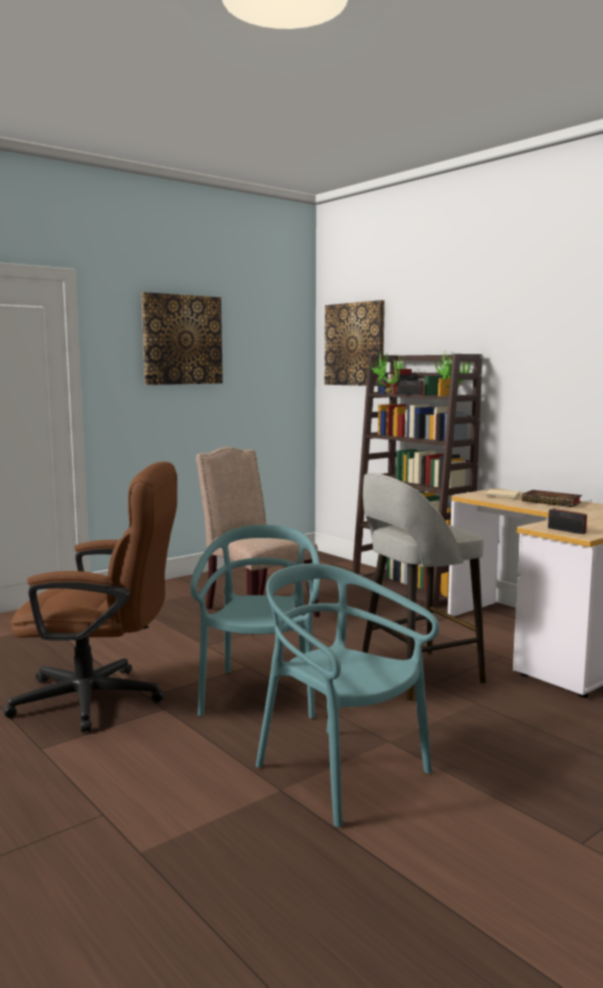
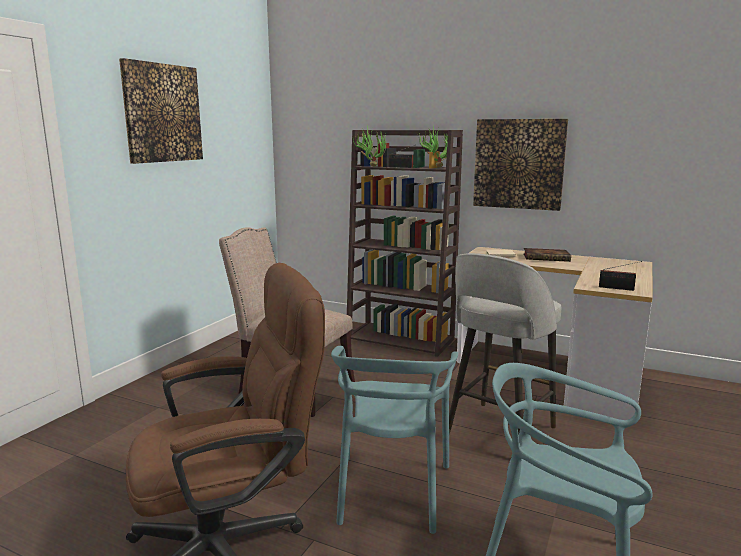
camera: 25 degrees left, 5 degrees up
(261, 694) = (391, 491): turquoise chair -> turquoise chair turned 150 degrees counterclockwise
(354, 344) = (319, 119): picture -> picture (519, 164)

